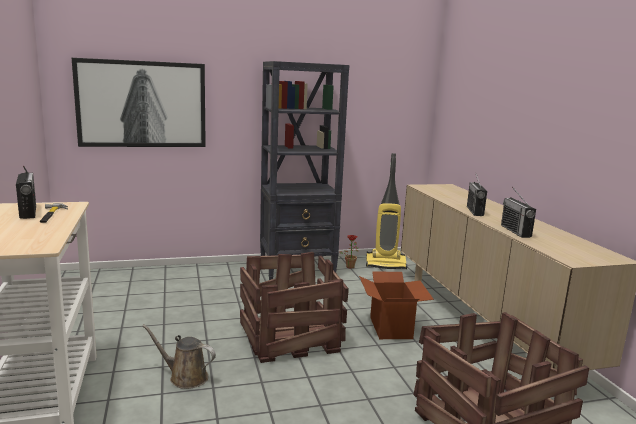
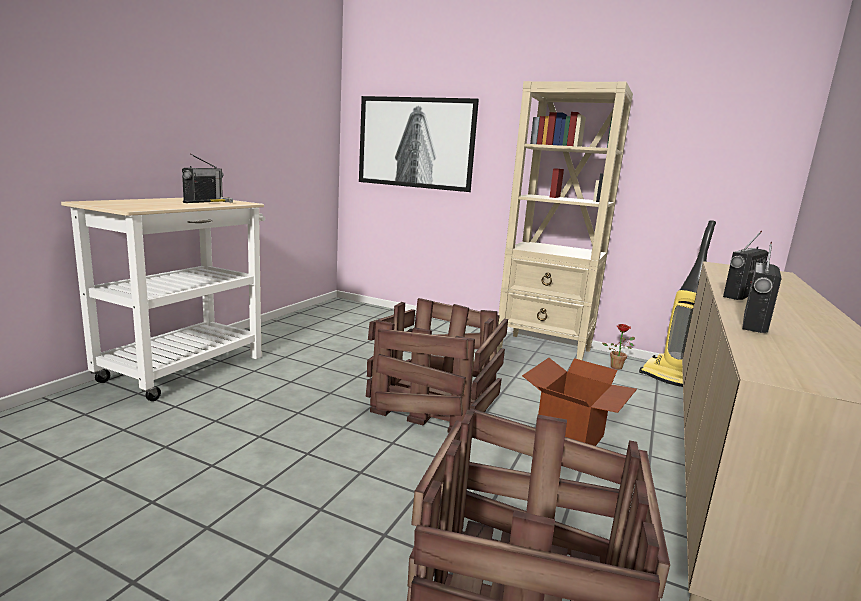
camera: 40 degrees right, 0 degrees up
(185, 377) = (292, 395): brown watering can -> none
(298, 269) = (545, 352): black bookcase -> beige bookcase

